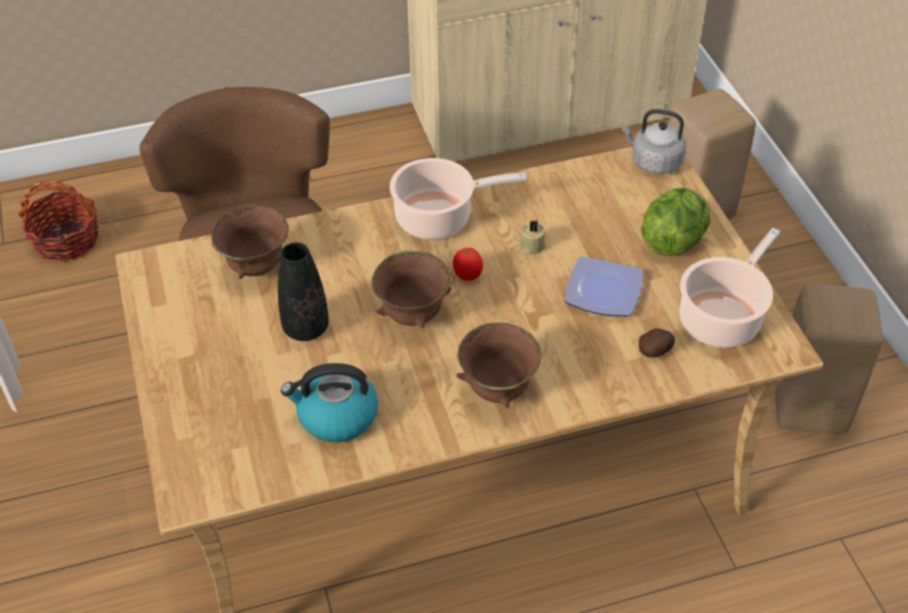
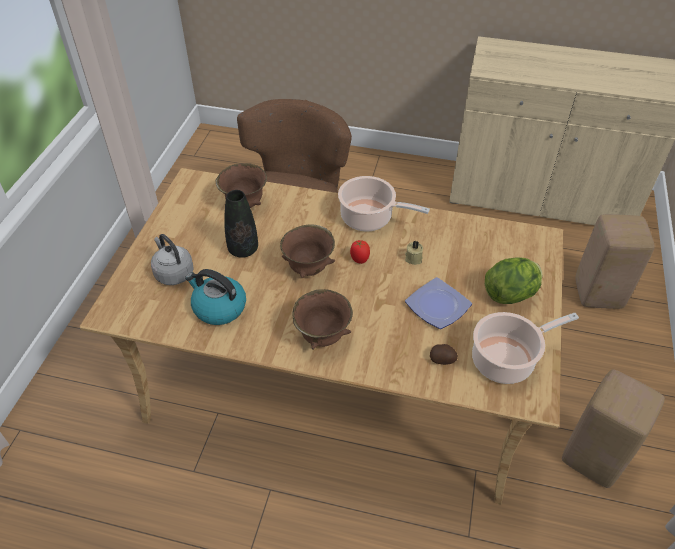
camera: 30 degrees right, 0 degrees up
(67, 240) = (224, 166): basket -> none
(653, 162) = (536, 238): grey kettle -> grey kettle (173, 273)

